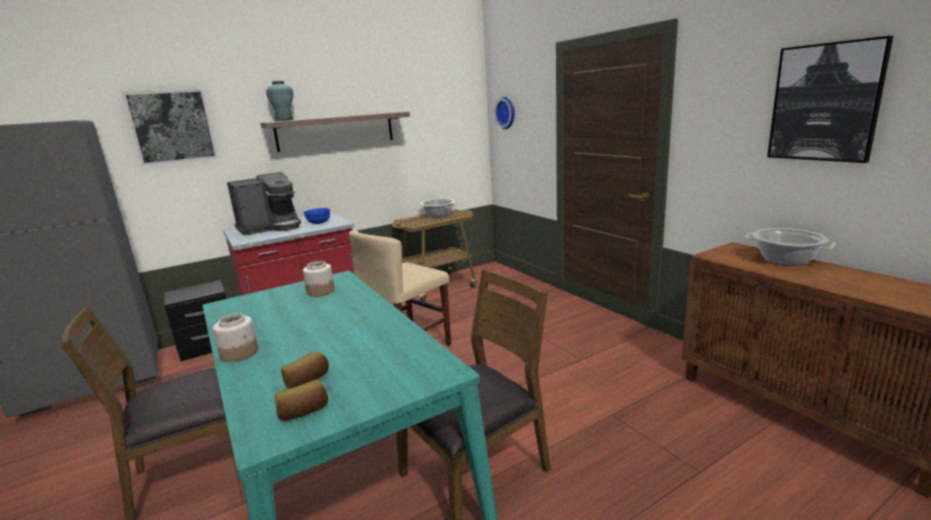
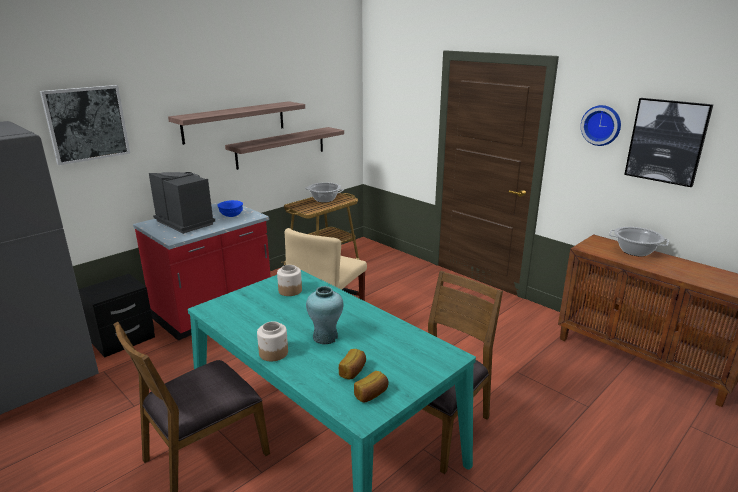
camera: 15 degrees left, 5 degrees up
(271, 228) = (186, 222): coffee machine -> coffee machine turned 90 degrees counterclockwise
(284, 120) = (193, 115): turquoise vase -> turquoise vase (325, 337)
(391, 160) = (281, 147): none -> shelf
(507, 112) = (385, 102): wall clock -> wall clock (601, 125)

